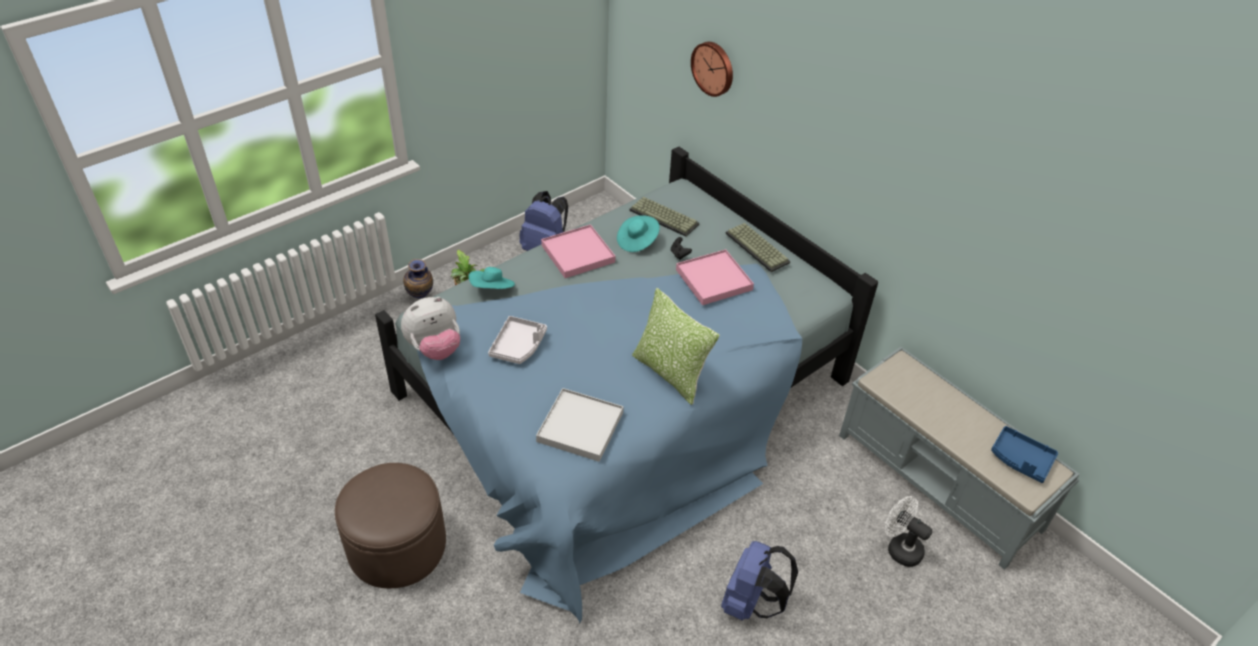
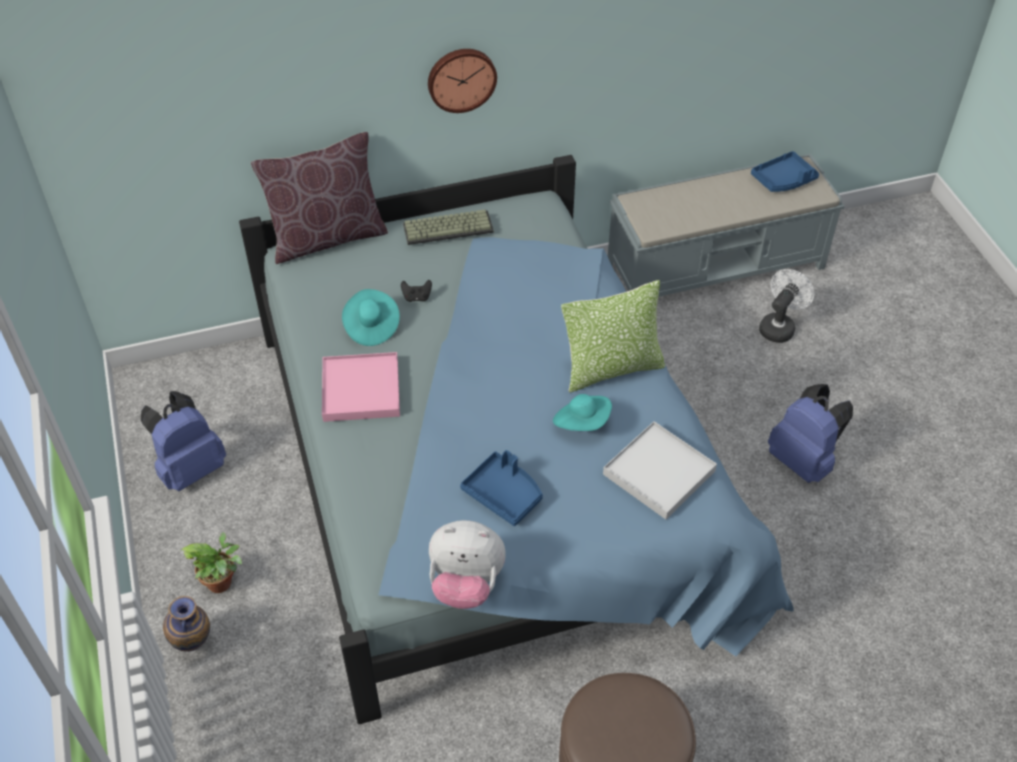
camera: 65 degrees left, 5 degrees up
(435, 349) = (466, 584): plush toy -> plush toy turned 105 degrees clockwise
(492, 289) = (380, 496): turquoise hat -> turquoise hat (582, 423)
(518, 346) = (504, 494): white tray -> blue tray
(665, 217) = (341, 287): keyboard -> none
(707, 197) = (327, 237): none -> brown pillow
(713, 68) = (259, 95): wall clock -> wall clock (461, 78)
(714, 279) = (482, 281): pink tray -> none
(899, 548) = (779, 326): white fan -> white fan turned 150 degrees clockwise

